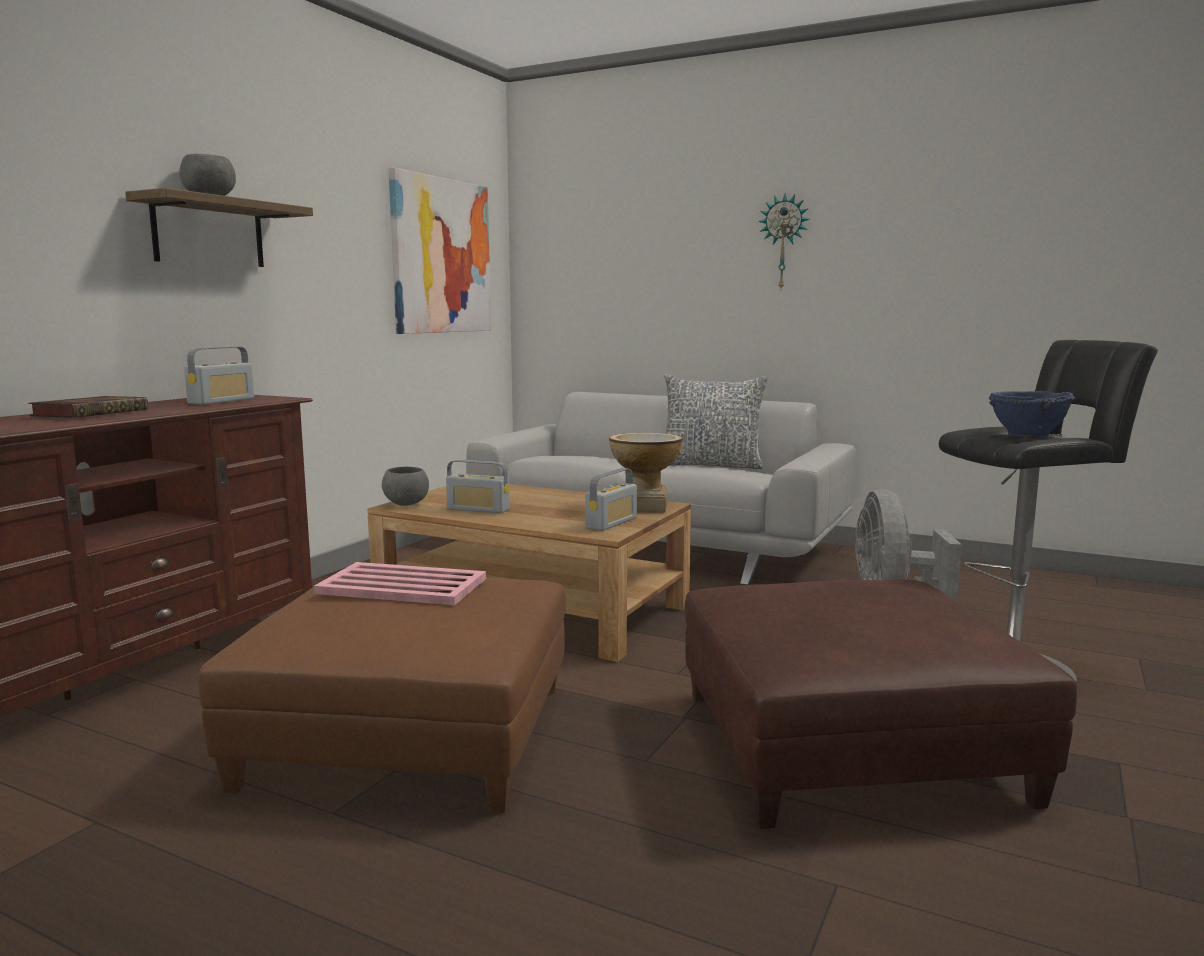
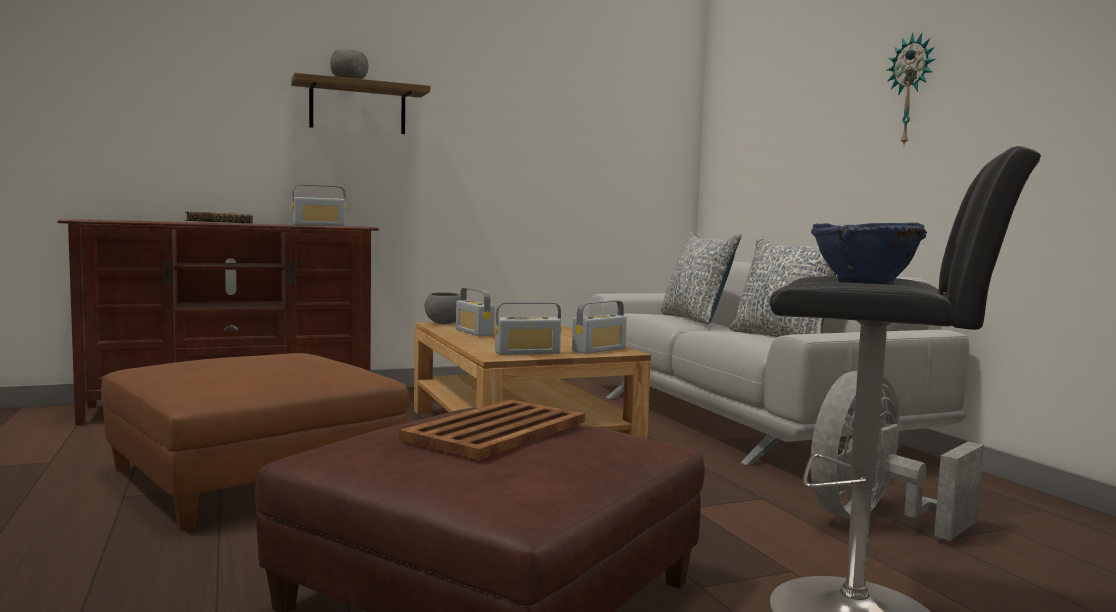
camera: 40 degrees right, 5 degrees down
(401, 586) = (285, 358): pink tray -> none
(441, 256) = (605, 130): picture -> none
(599, 456) = (696, 319): none -> pillow
(644, 507) = (599, 350): vase -> radio
(835, 602) = (498, 430): none -> brown tray

